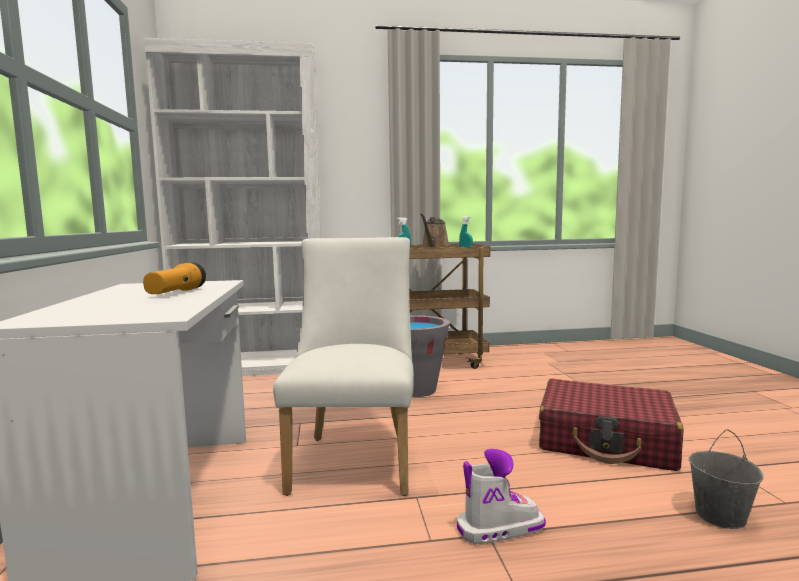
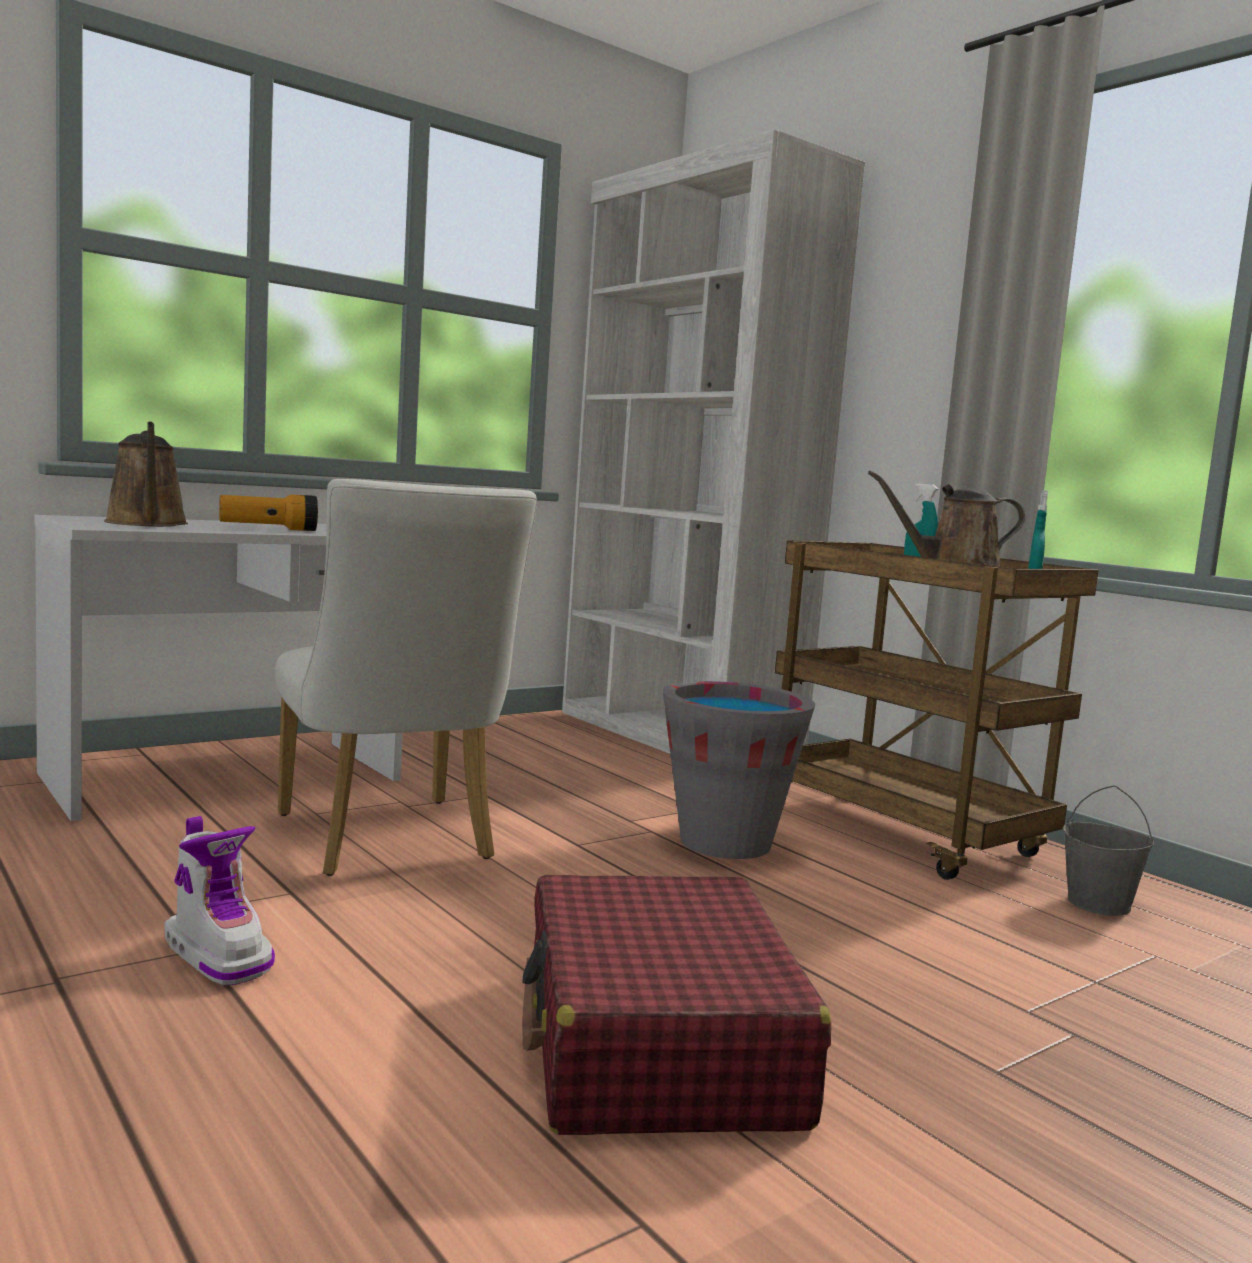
camera: 60 degrees right, 0 degrees up
(129, 308) = (147, 524): none -> brown watering can
(355, 458) = (390, 842): white chair -> white chair turned 90 degrees clockwise
(719, 515) = (350, 1178): grey bucket -> grey bucket (1099, 904)

